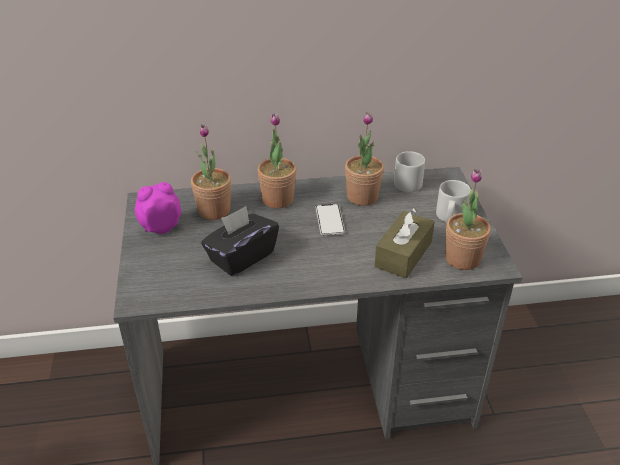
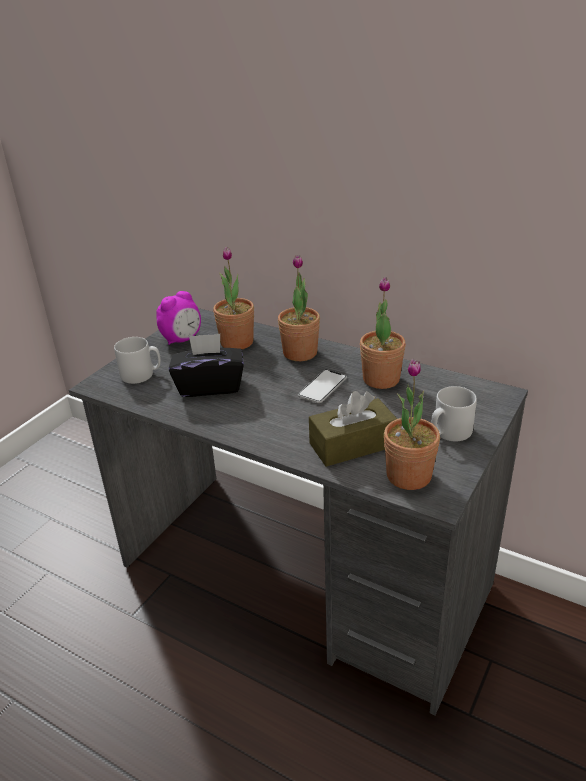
camera: 40 degrees right, 5 degrees down
(161, 227) = (182, 339): alarm clock -> alarm clock turned 120 degrees clockwise
(410, 183) = (448, 385): grey mug -> grey mug (141, 375)

